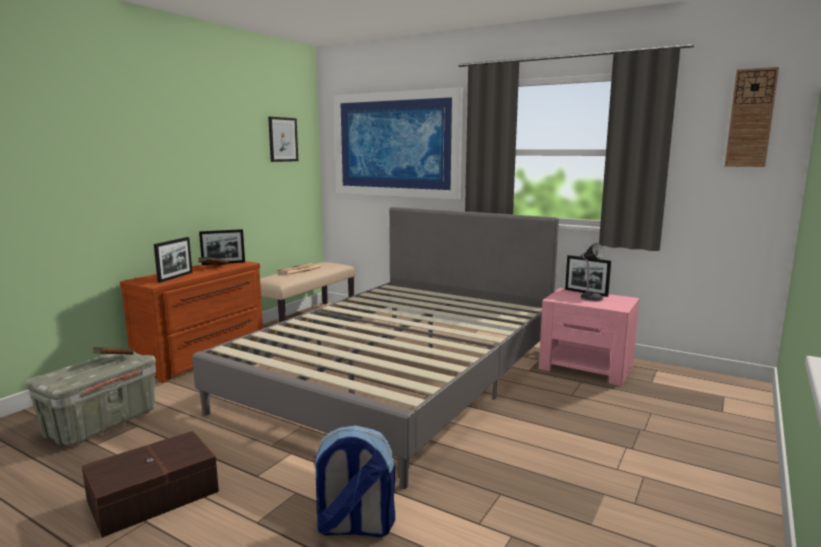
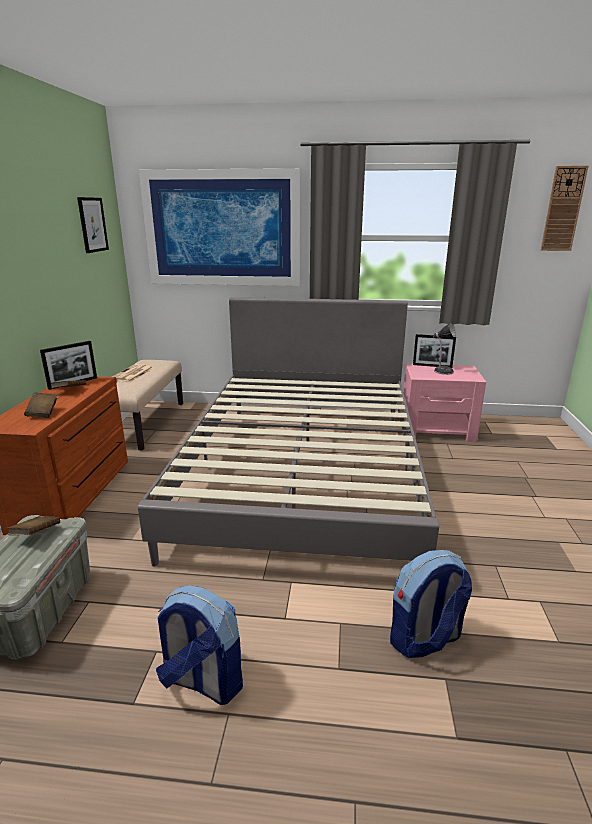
camera: 25 degrees left, 10 degrees up
(152, 496) = (202, 681): brown storage box -> backpack
(175, 277) = (43, 413): picture frame -> brown book

